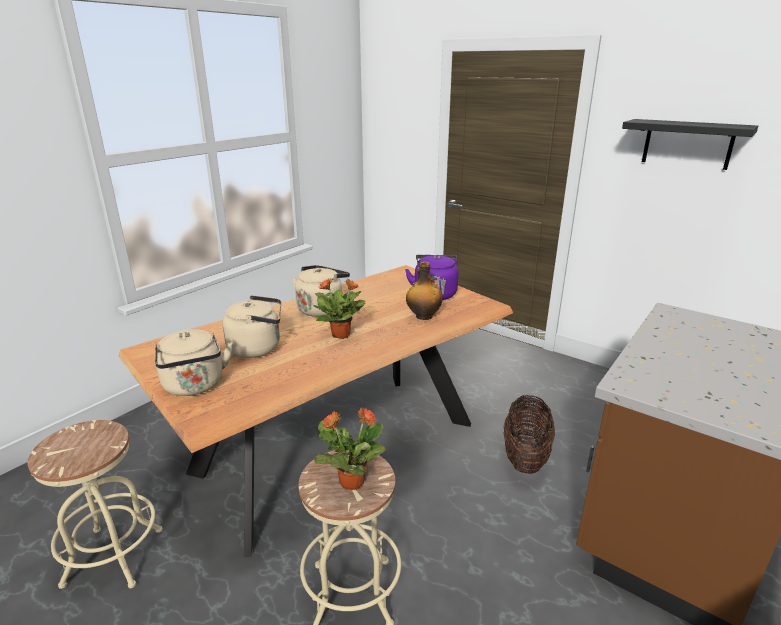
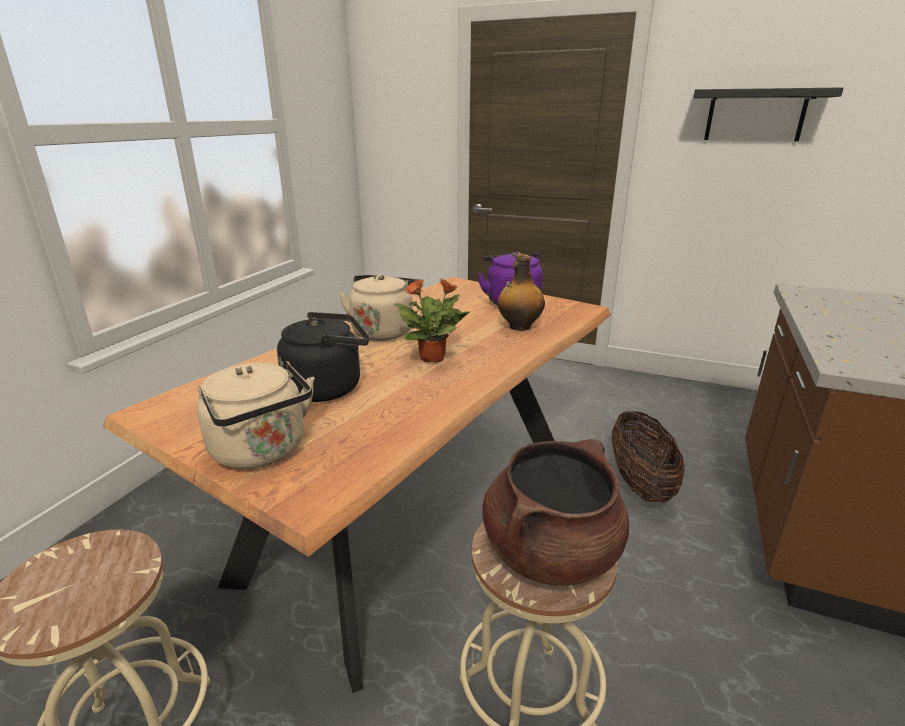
camera: 15 degrees left, 0 degrees up
(258, 348) = (328, 387): beige kettle -> black kettle
(350, 481) = (550, 552): potted plant -> brown cooking pot

